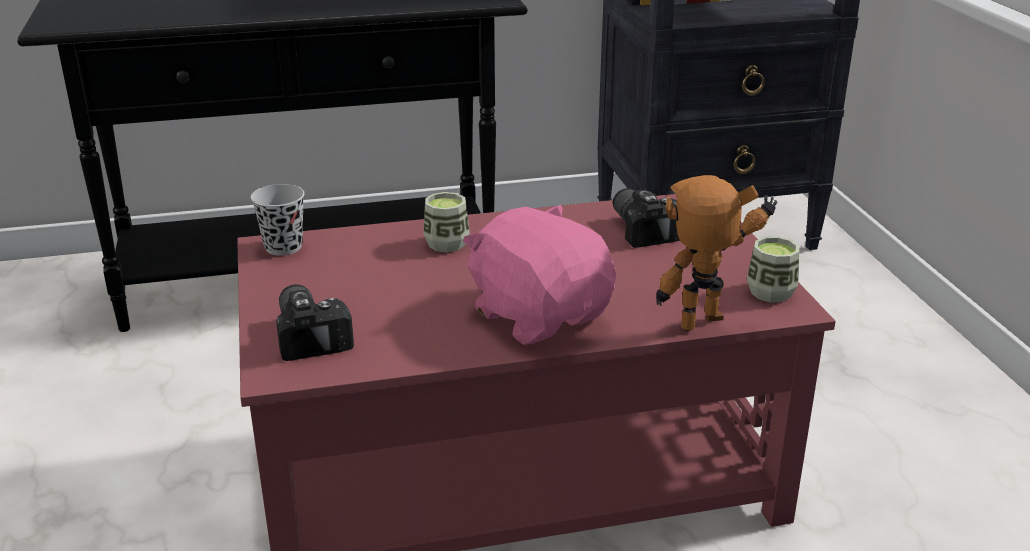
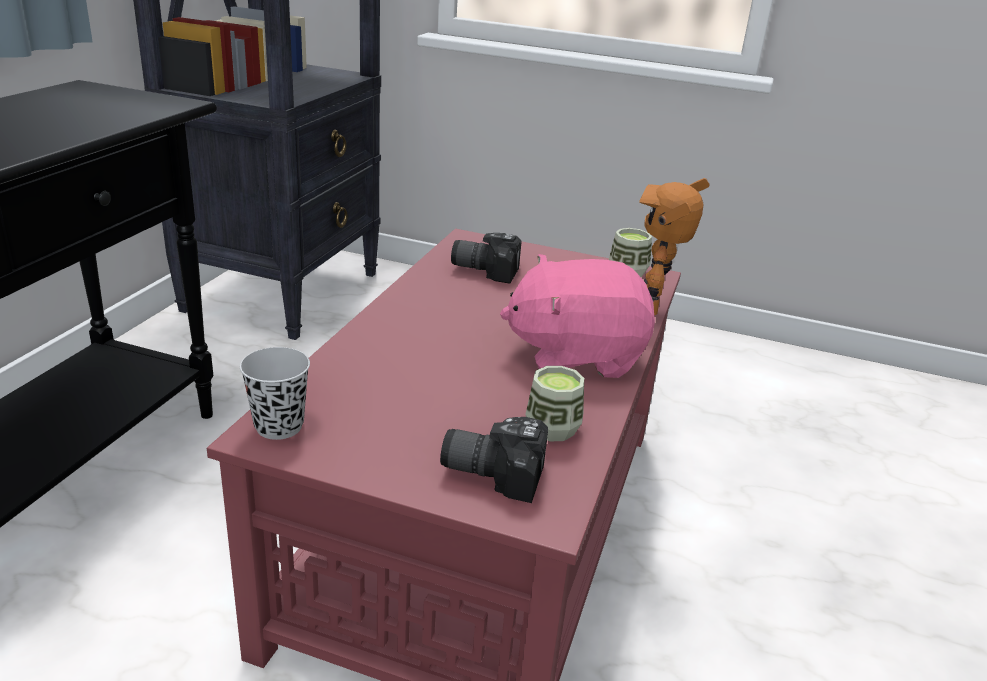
camera: 60 degrees left, 0 degrees up
(446, 244) = (399, 345): cup -> cup (552, 428)

